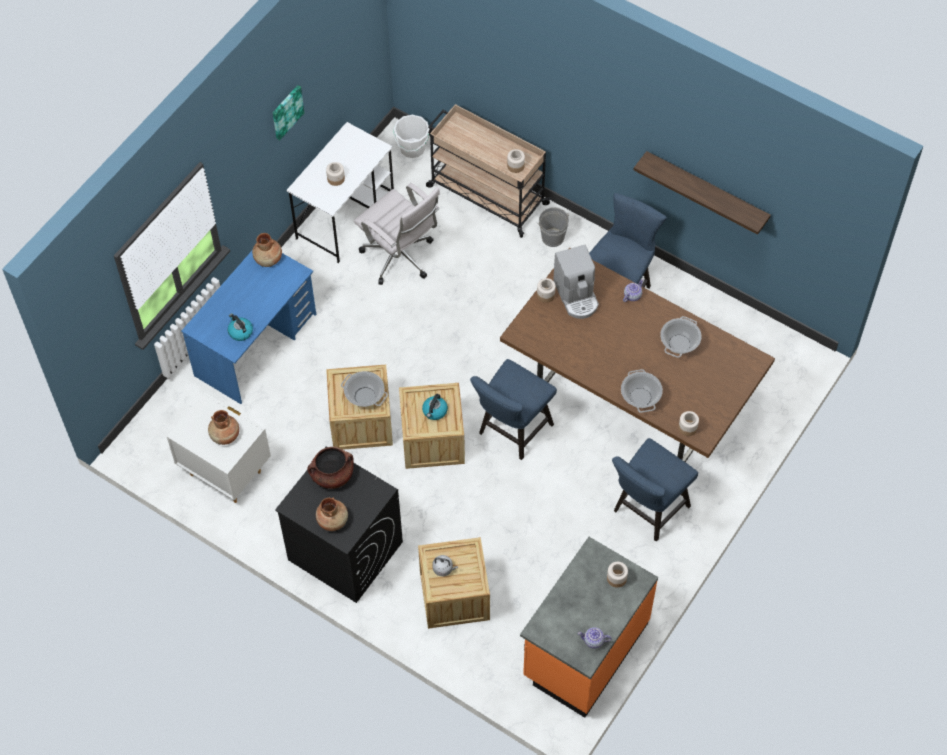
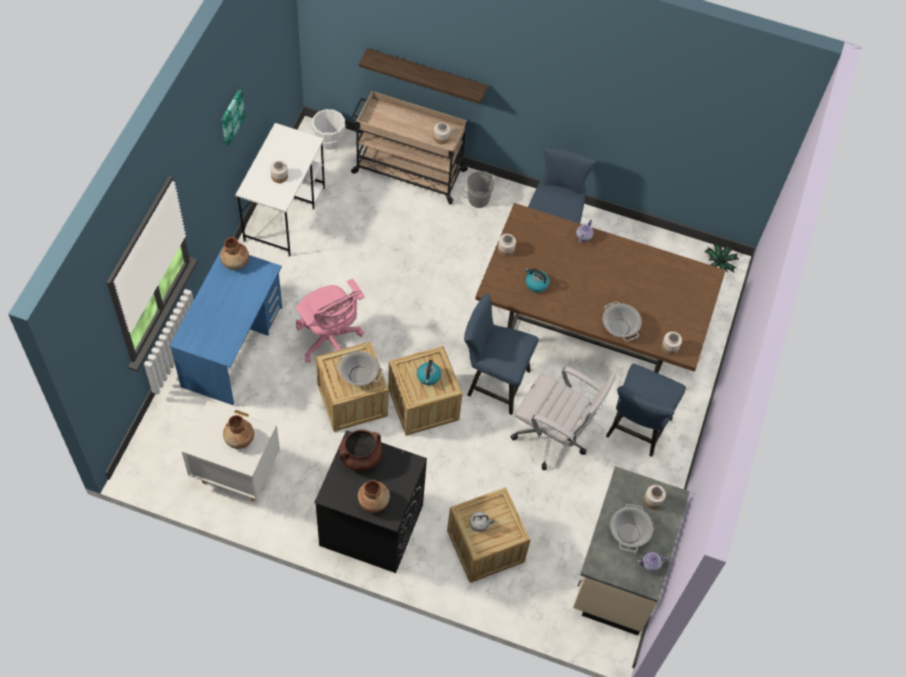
camera: 20 degrees left, 0 degrees up
(240, 332) = (227, 336): kettle -> kettle (536, 284)
(355, 357) = (330, 341): none -> pink office chair
(400, 258) = (346, 242): white office chair -> white office chair (554, 438)
(512, 432) = (493, 382): blue chair -> blue chair turned 90 degrees clockwise
(576, 296) = (534, 245): coffee machine -> none
(584, 650) = (618, 571): orange counter -> beige counter
(679, 344) = (638, 272): cooking pot -> cooking pot (629, 533)
(706, 190) = (632, 129): shelf -> shelf (426, 75)
(795, 352) = (719, 263): none -> potted plant

